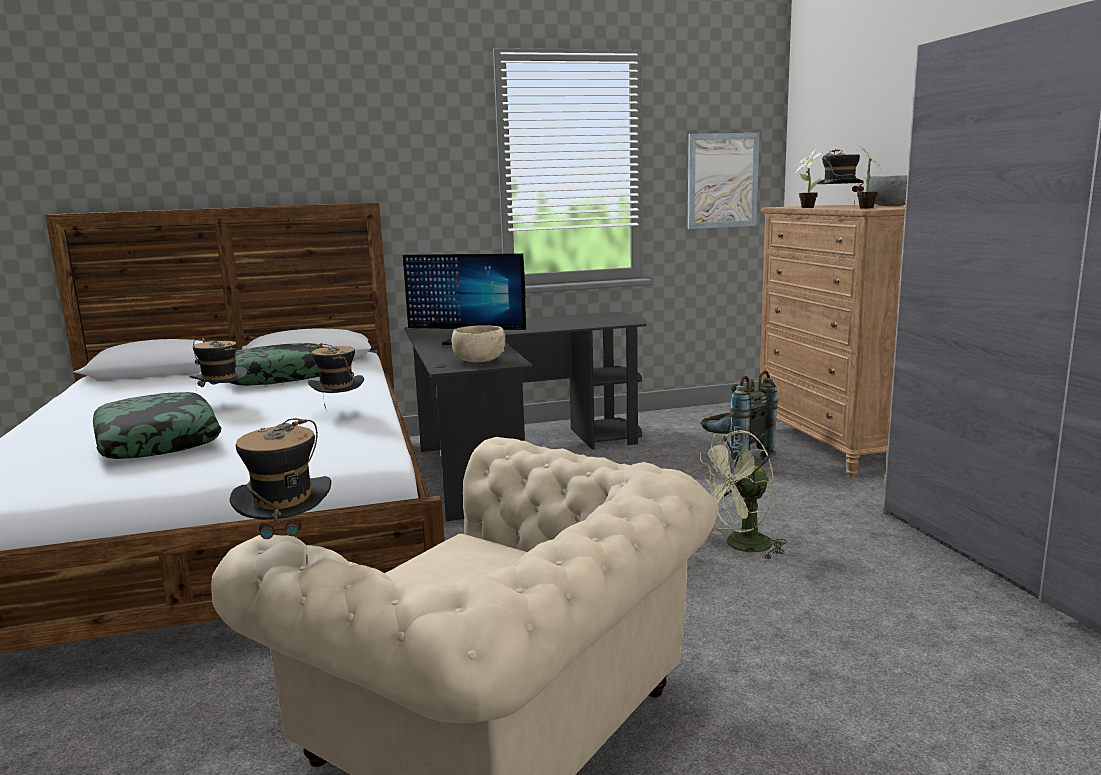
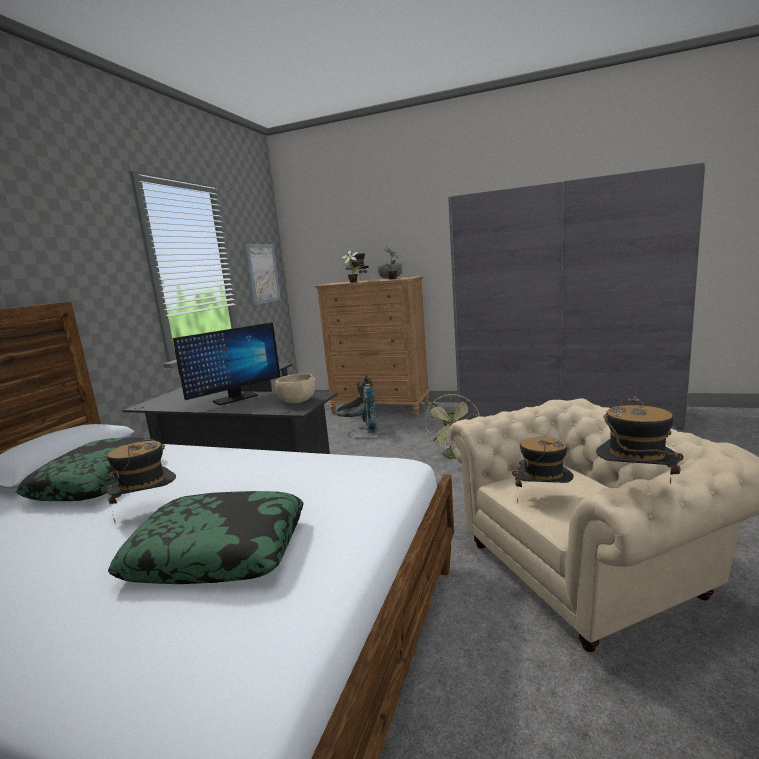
camera: 55 degrees left, 0 degrees up
(339, 414) = (282, 466): hat -> hat (543, 499)

